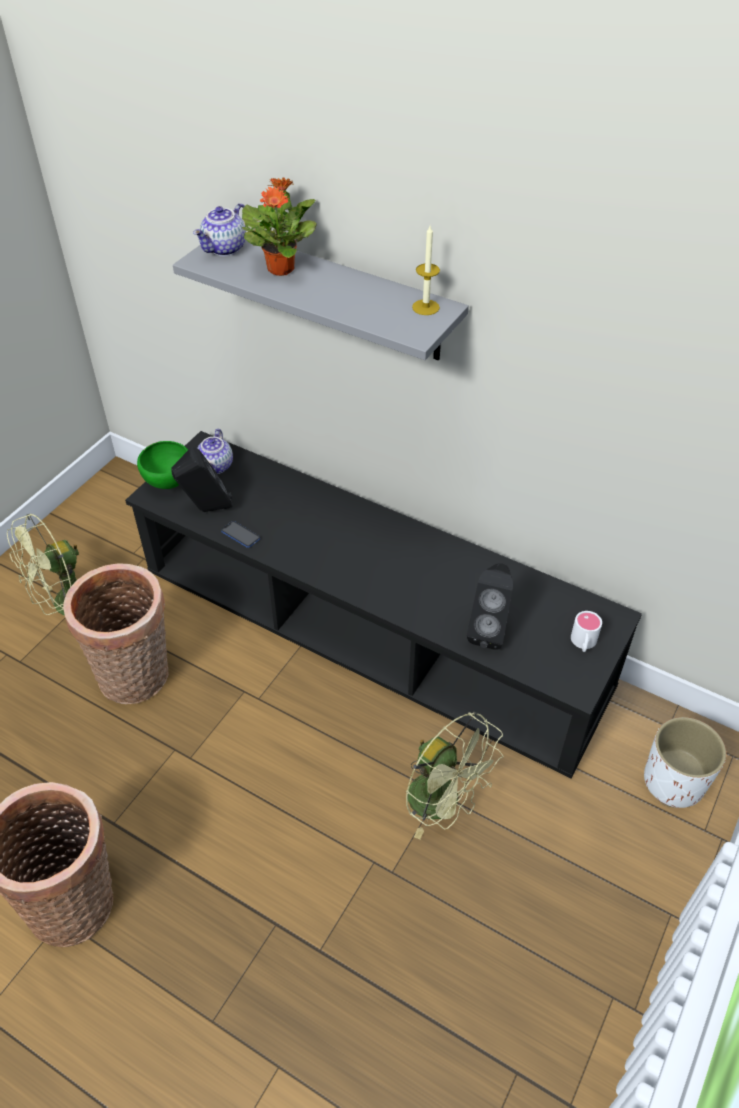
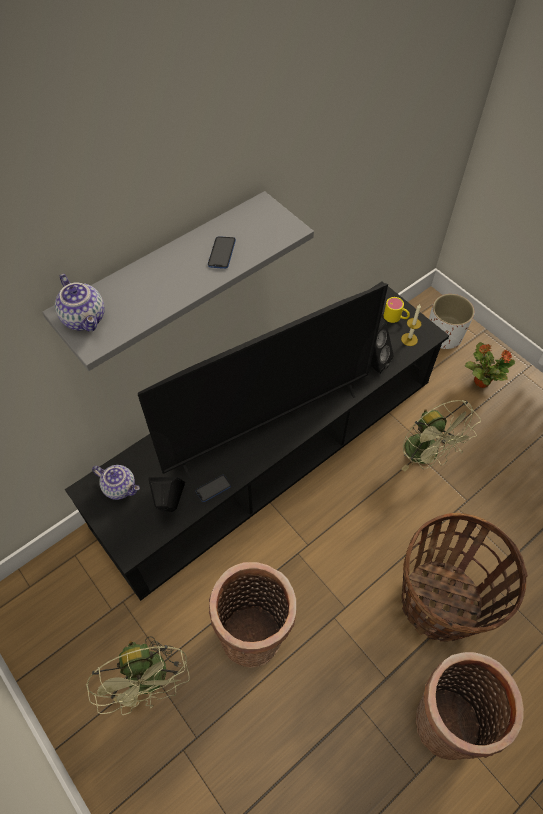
camera: 70 degrees left, 10 degrees up
(169, 483) = (122, 531): green bowl -> none
(226, 865) = (439, 602): none -> basket
(281, 268) = (145, 286): potted plant -> potted plant (480, 381)
(340, 558) = (268, 426): none -> television
(351, 300) = (221, 253): none -> phone
(425, 307) = (256, 214): candle -> candle (409, 339)
(443, 803) = (427, 455): green fan -> green fan turned 90 degrees clockwise
(583, 643) = (395, 317): white mug -> yellow mug

